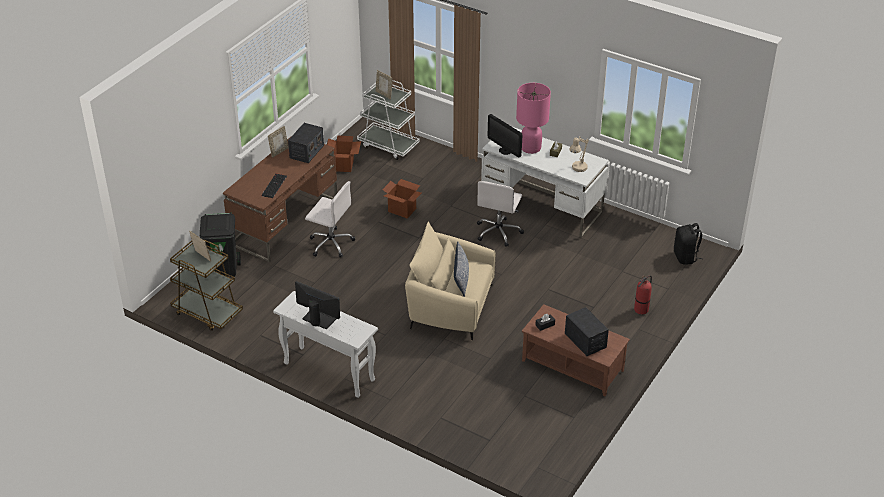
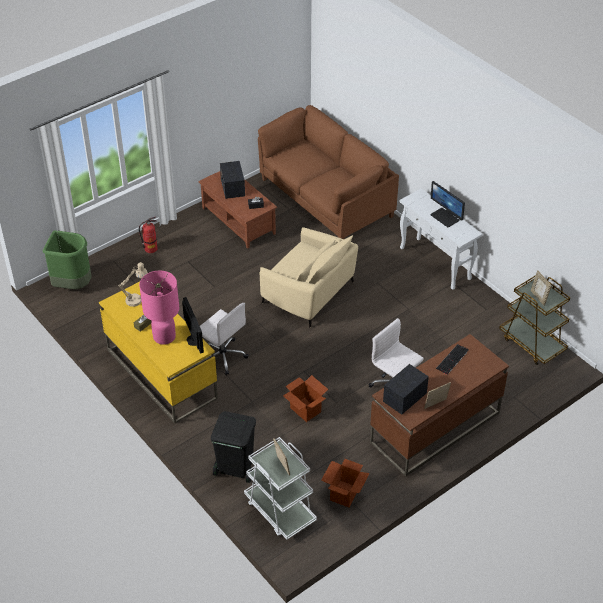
camera: 160 degrees left, 5 degrees up
(224, 269) = (510, 386): black trash can -> black trash can (235, 469)
(461, 278) = (300, 264): pillow -> none
(489, 422) = (326, 198): none -> brown sofa
(498, 232) = (222, 356): white office chair -> white office chair turned 90 degrees clockwise
(542, 207) = (161, 374): white desk -> yellow desk
(685, 257) = (72, 284): black backpack -> green trash can

